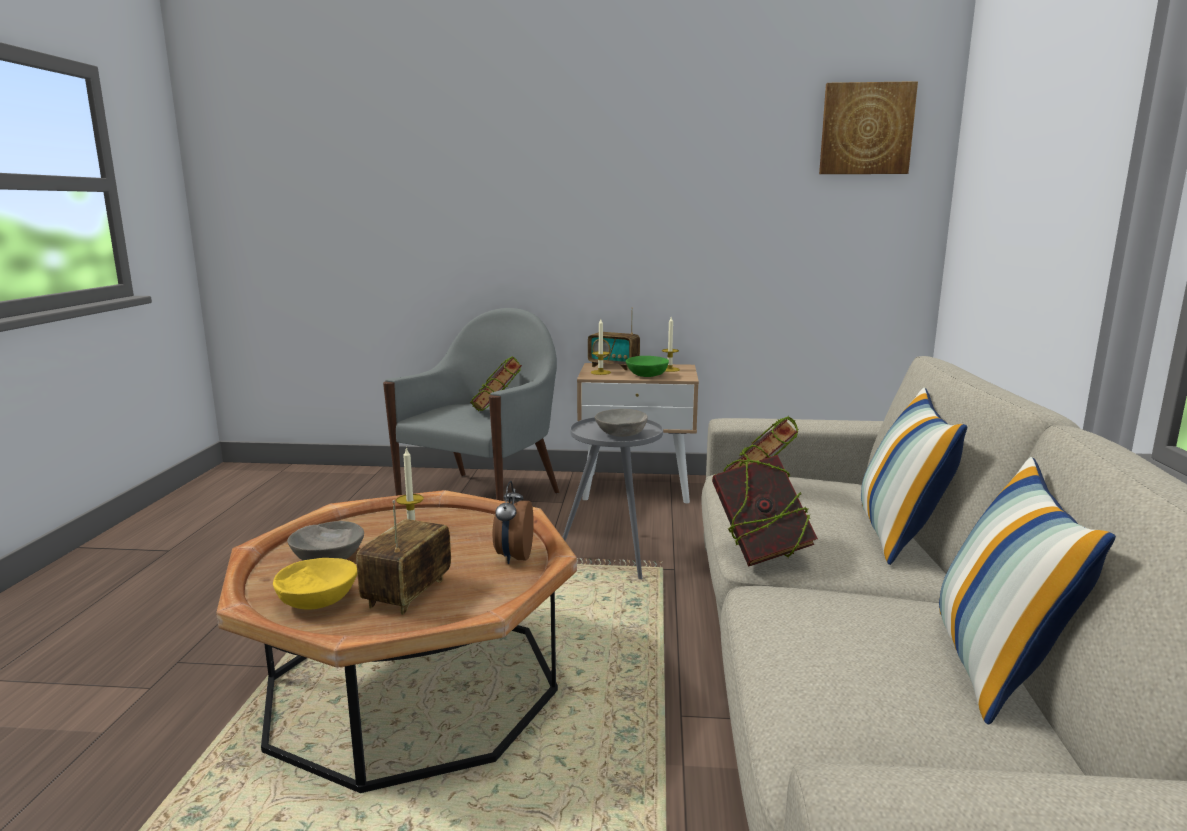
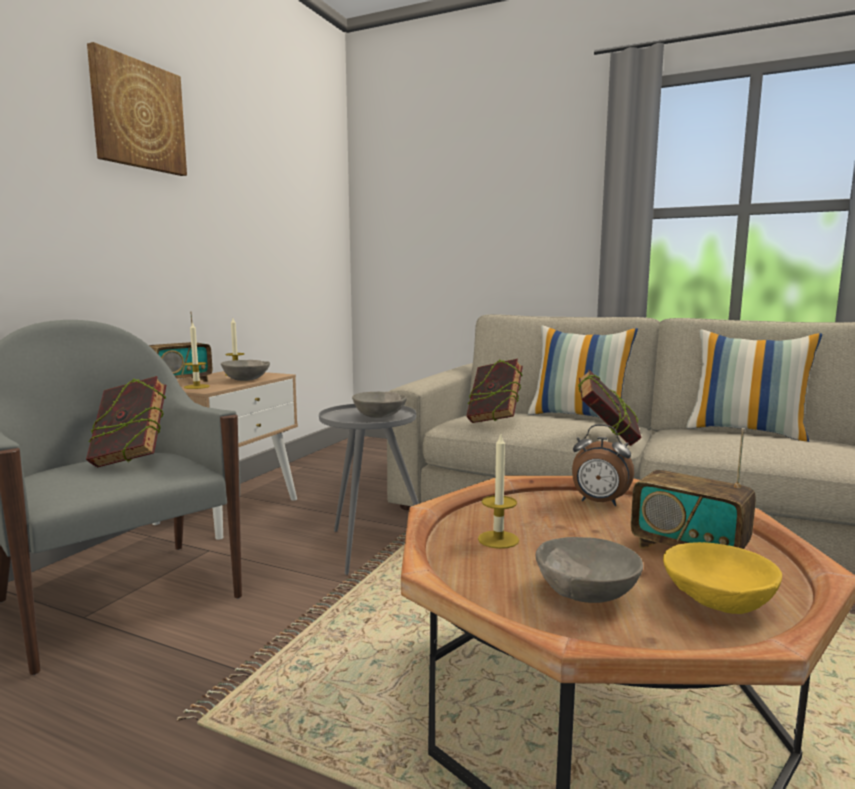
camera: 70 degrees left, 5 degrees down
(647, 375) = (245, 380): green bowl -> grey bowl
(866, 129) = (310, 159): picture -> picture (138, 115)

